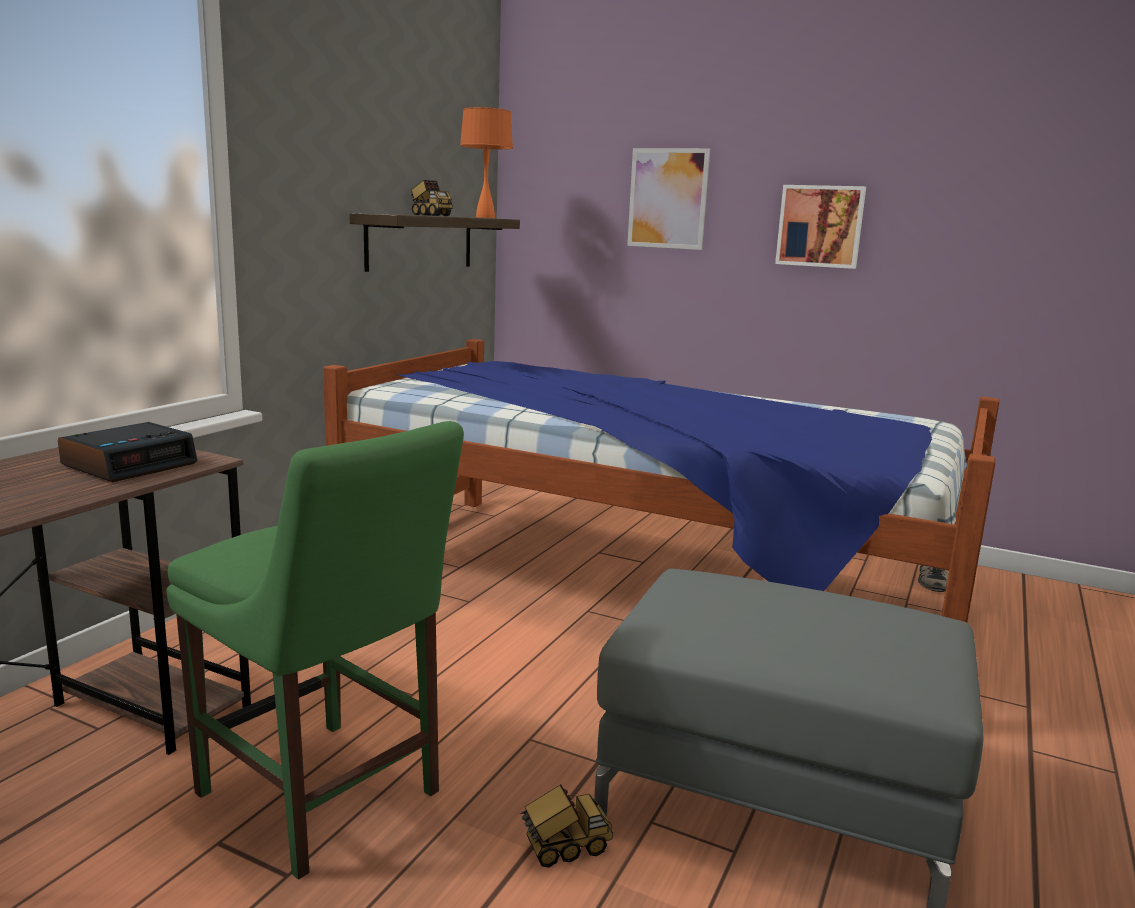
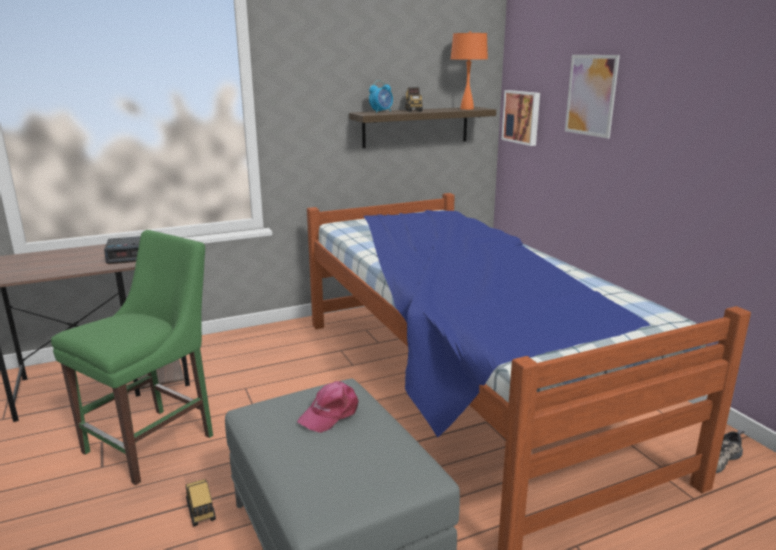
camera: 40 degrees right, 5 degrees up
(324, 798) = (155, 441): green chair -> green chair turned 135 degrees counterclockwise
(397, 214) = (381, 112): none -> alarm clock
(564, 849) = (201, 513): toy truck -> toy truck turned 135 degrees counterclockwise
(750, 601) = (330, 413): none -> pink cap
(820, 226) = (691, 125): picture -> picture (522, 117)

